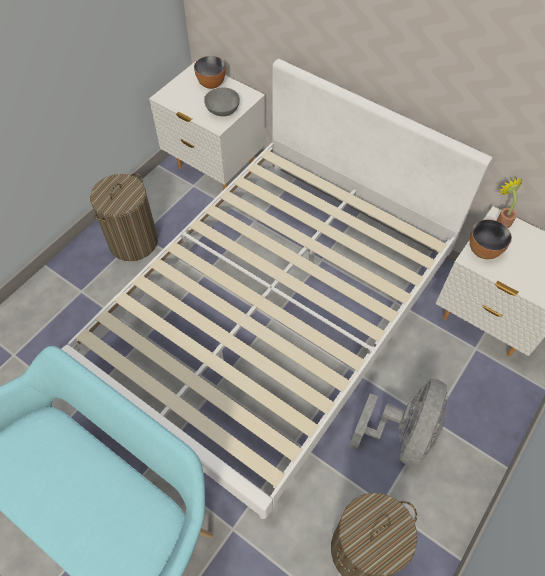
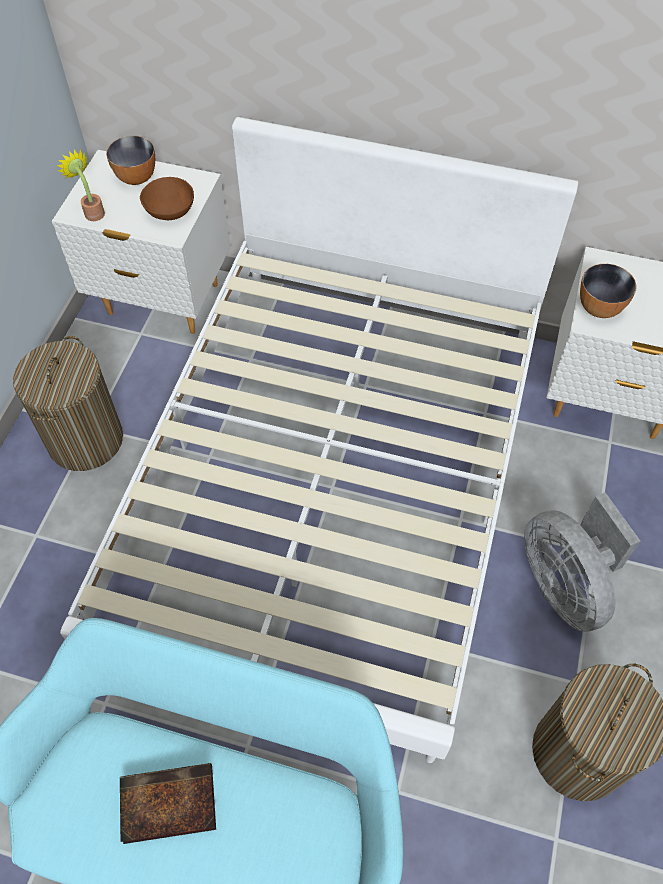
camera: 20 degrees left, 0 degrees up
(66, 478) = (166, 805): none -> book
(223, 111) = (170, 212): grey bowl -> brown bowl
(402, 434) = (564, 584): grey fan -> grey fan turned 150 degrees clockwise
(502, 219) = (605, 261): potted plant -> potted plant (92, 212)

